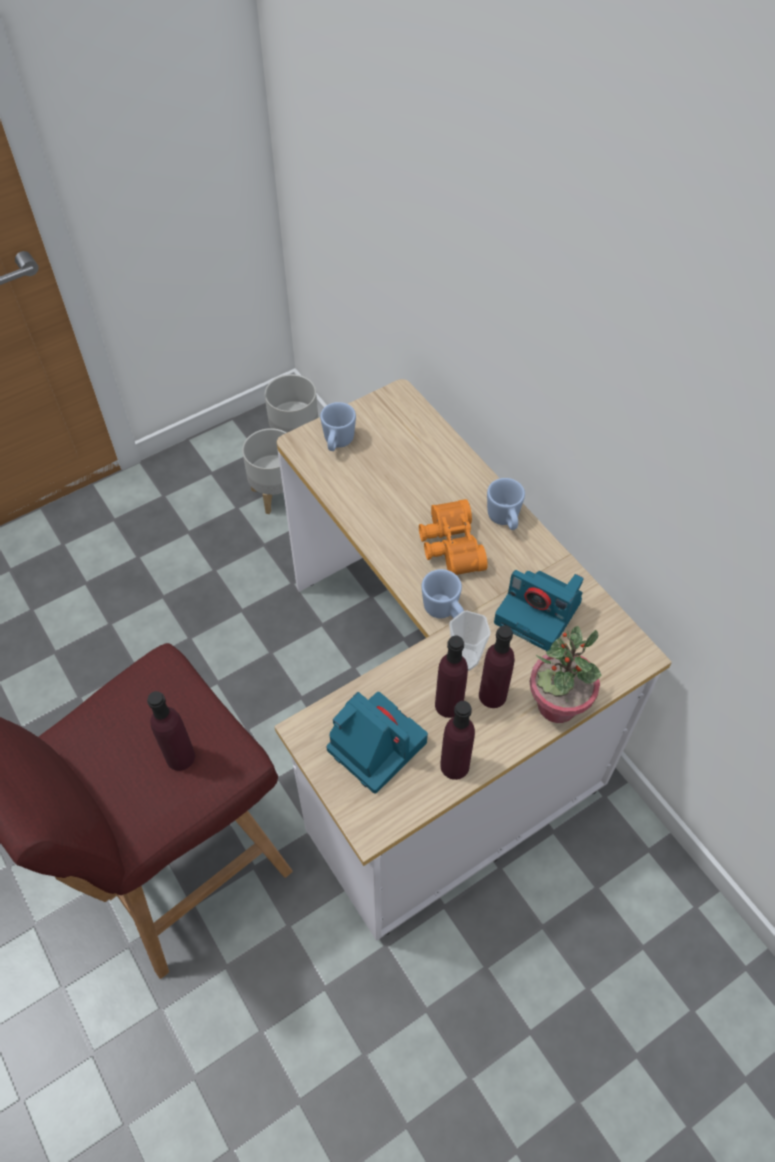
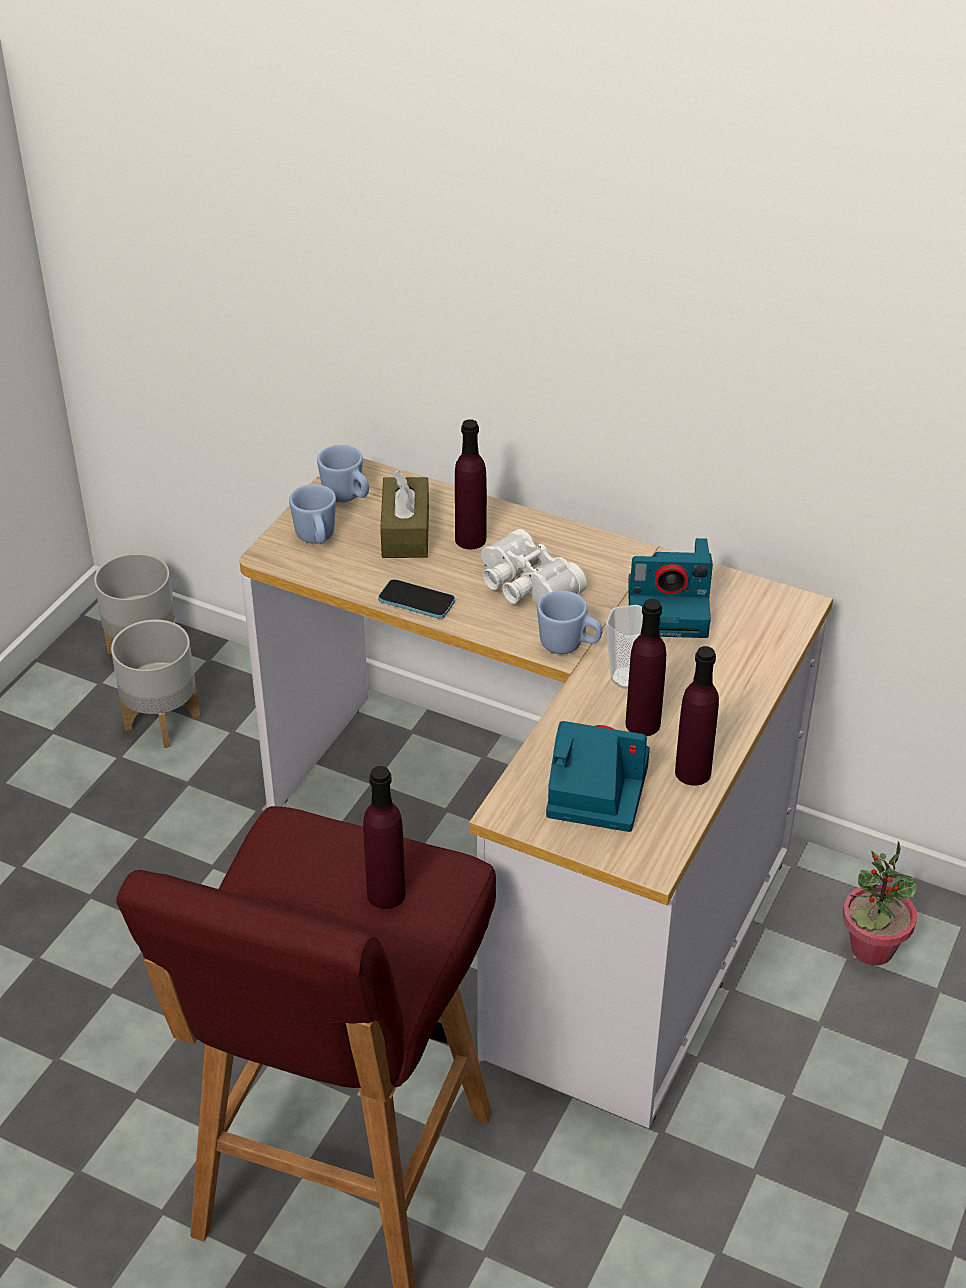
camera: 30 degrees left, 15 degrees down
(367, 524) = (416, 601): none -> phone
(400, 462) = (405, 532): none -> brown tissue box
(449, 546) = (525, 587): orange binoculars -> white binoculars
(492, 695) = (681, 697): purple bottle -> purple bottle (470, 539)
(504, 520) = (565, 542): blue mug -> blue mug (347, 497)
(556, 705) = (752, 679): potted plant -> potted plant (871, 949)

